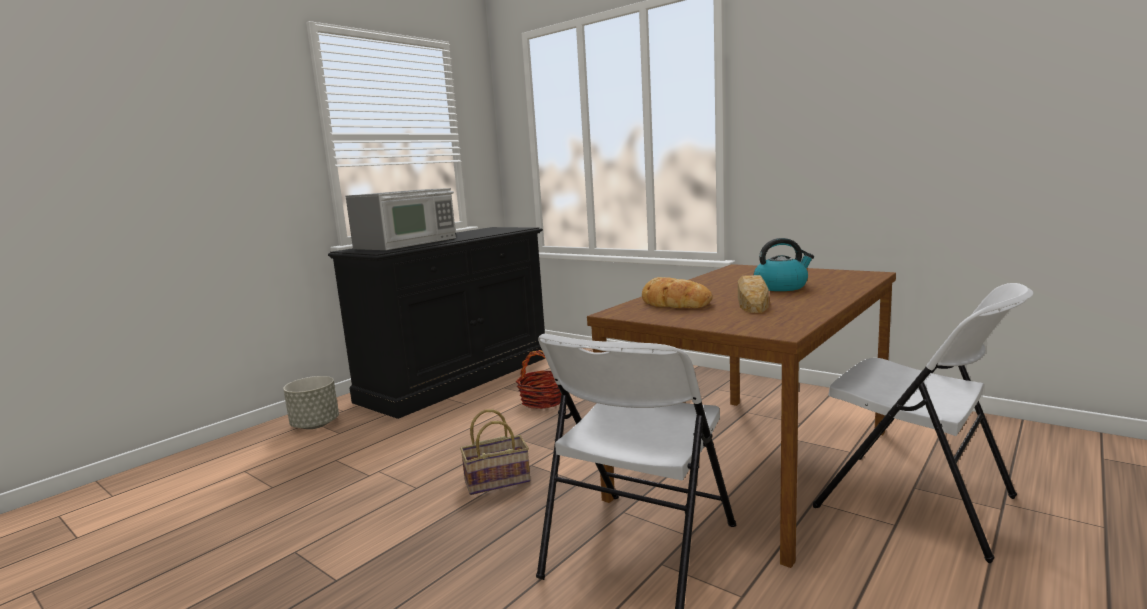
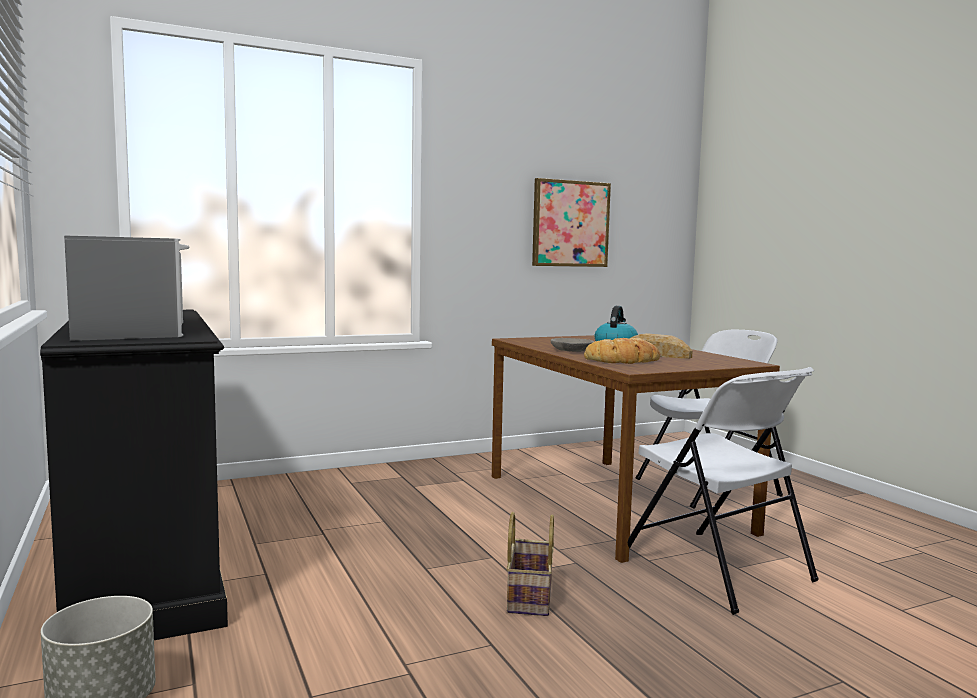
camera: 65 degrees left, 5 degrees down
(543, 401) = (346, 534): basket -> none
(705, 285) = (571, 350): none -> grey bowl
(914, 123) = (570, 224): none -> picture

